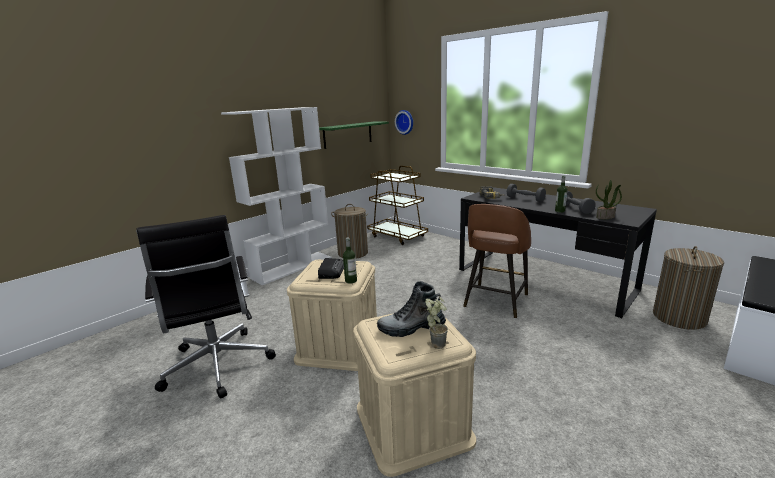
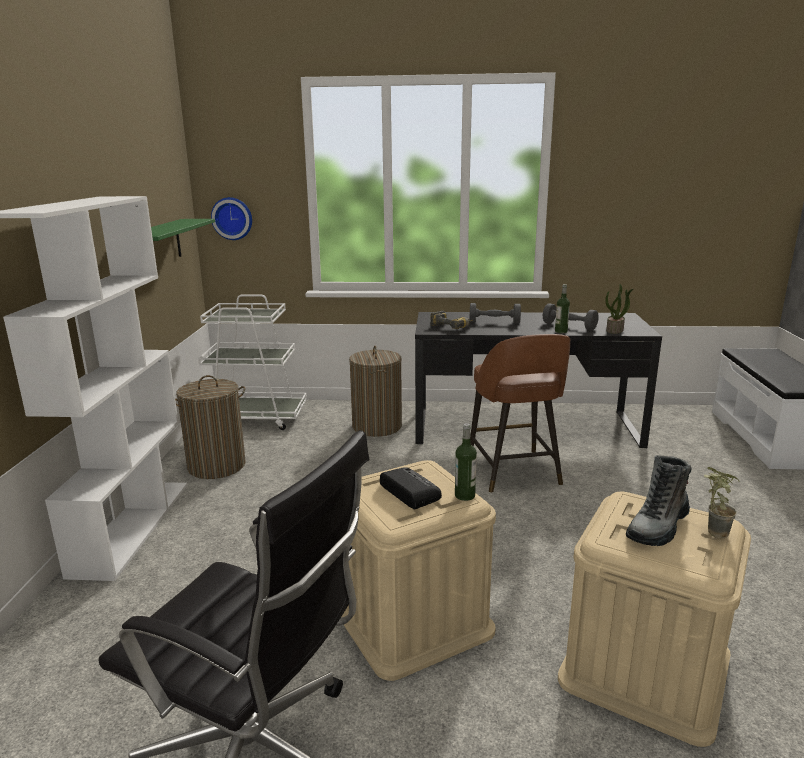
camera: 40 degrees left, 0 degrees up
(397, 236) = (255, 418): brown cart -> white cart
(679, 317) = (684, 431): laundry basket -> laundry basket (377, 426)

